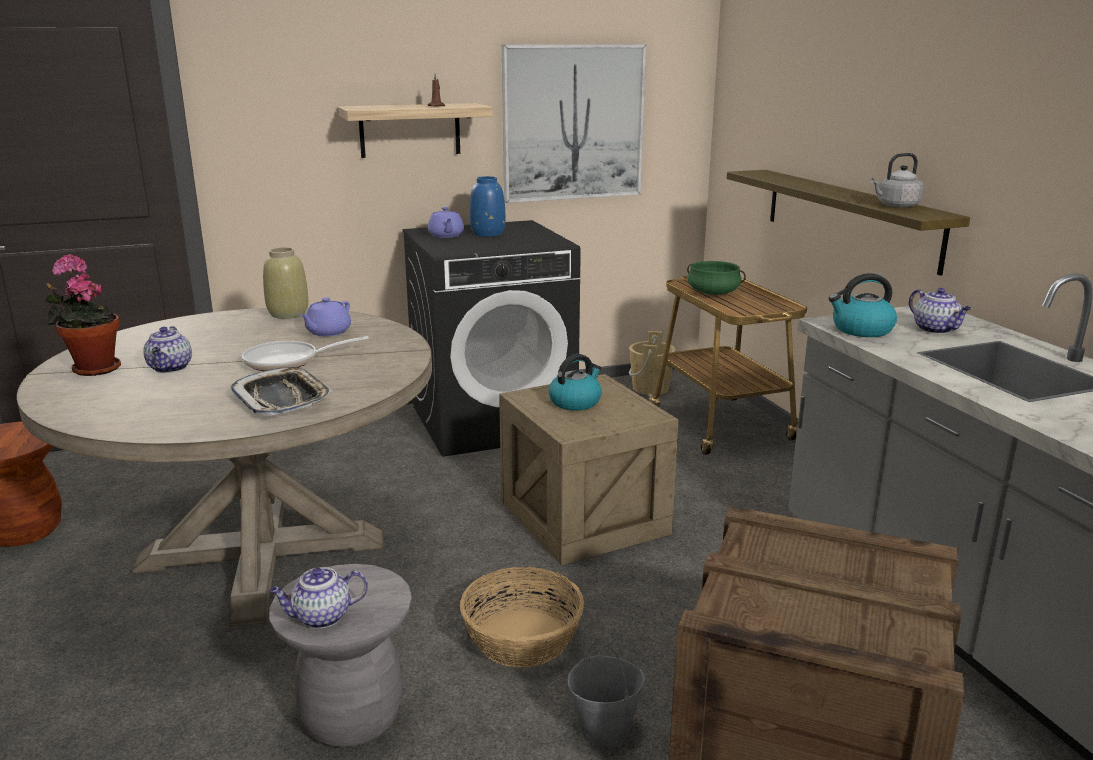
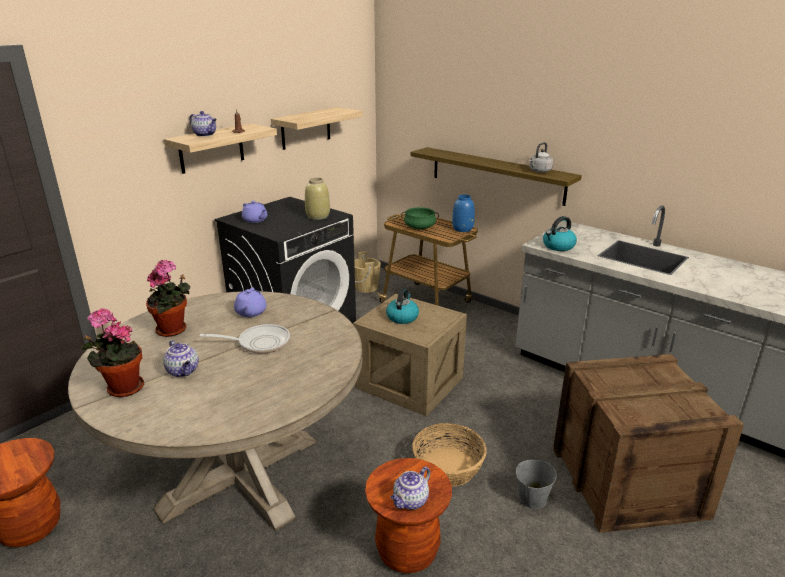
camera: 30 degrees left, 5 degrees up
(224, 331) = (174, 330): none -> potted plant
(282, 399) = (300, 372): tray -> none
(287, 314) = (199, 304): beige vase -> beige vase (317, 216)
(288, 361) = (259, 343): frying pan -> frying pan turned 135 degrees counterclockwise
(352, 717) = (407, 551): grey stool -> brown stool
(487, 233) = (280, 213): blue vase -> blue vase (462, 229)
(573, 123) = (306, 128): picture -> shelf
(936, 330) = (587, 239): teapot -> teapot (205, 135)

